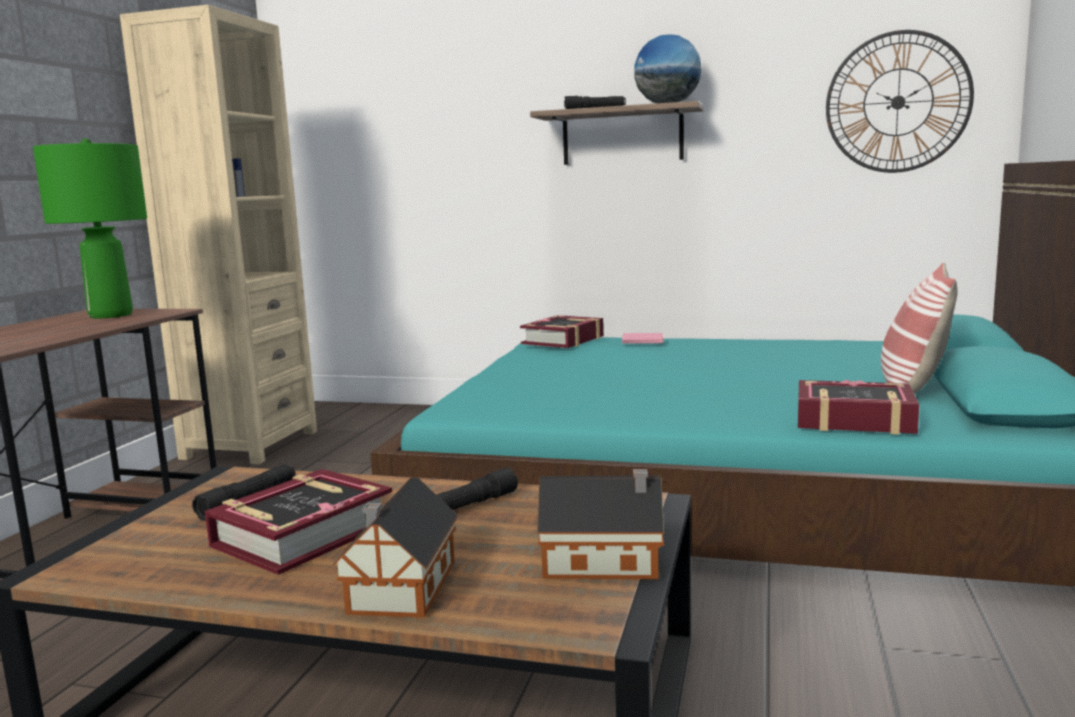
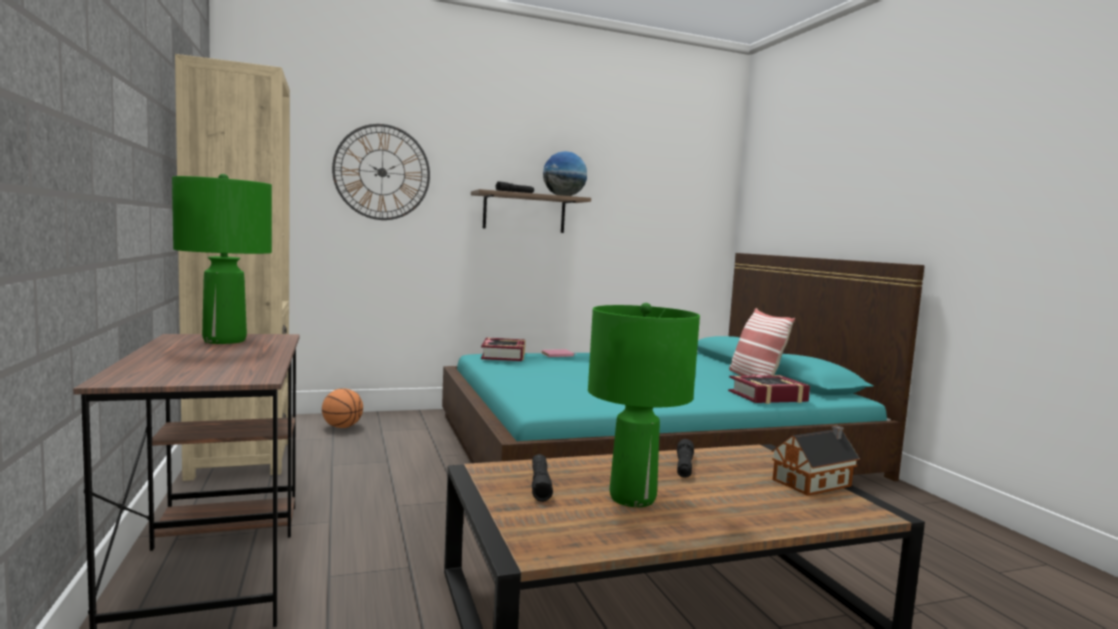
camera: 35 degrees left, 5 degrees down
(303, 534) = (631, 498): book -> green table lamp
(389, 420) = (342, 427): none -> basketball
(400, 589) = (759, 515): toy house -> none
(898, 102) = (681, 212): wall clock -> wall clock (382, 172)

